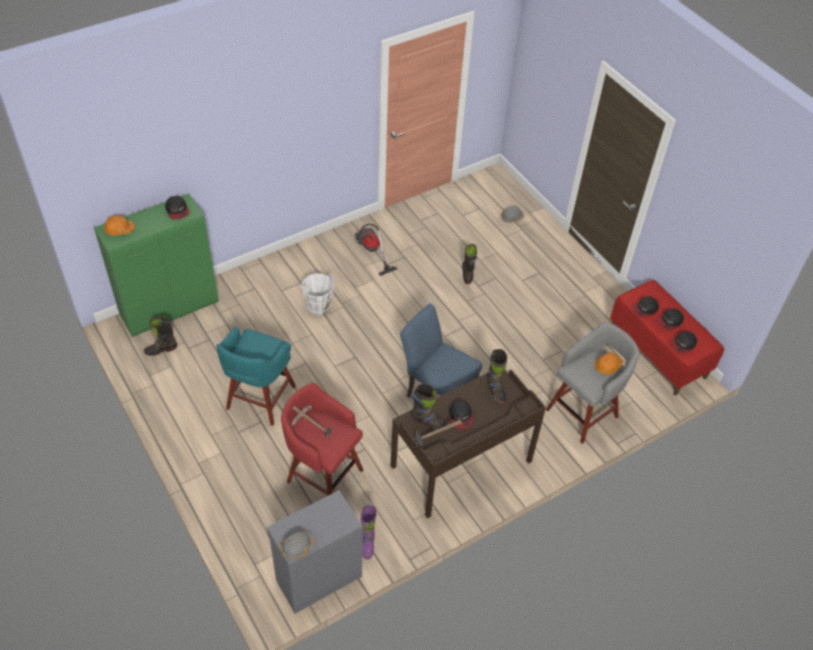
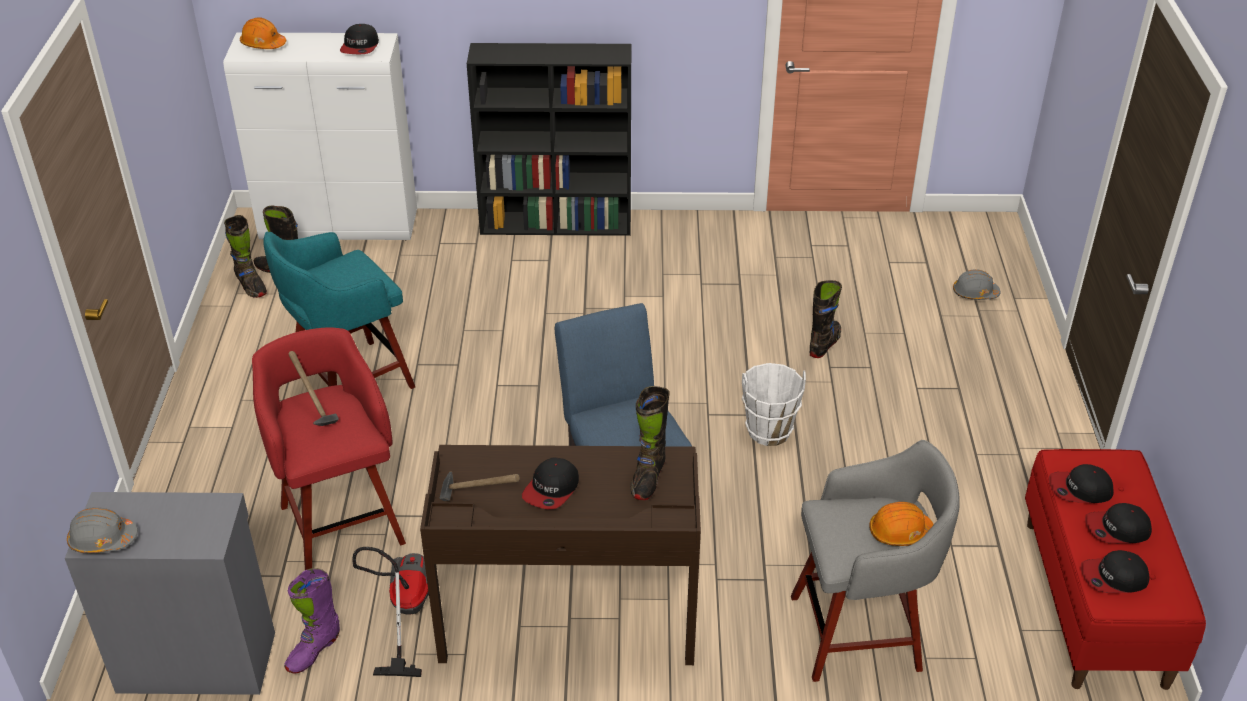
camera: 35 degrees right, 10 degrees down
(170, 309) = (341, 226): green cabinet -> white cabinet
(287, 258) = (557, 223): none -> black bookcase
(318, 306) = (546, 299): white bucket -> white bucket (768, 431)
(370, 251) = (692, 258): vacuum cleaner -> vacuum cleaner (404, 611)
(428, 422) = (490, 474): black boot -> black boot (251, 286)

